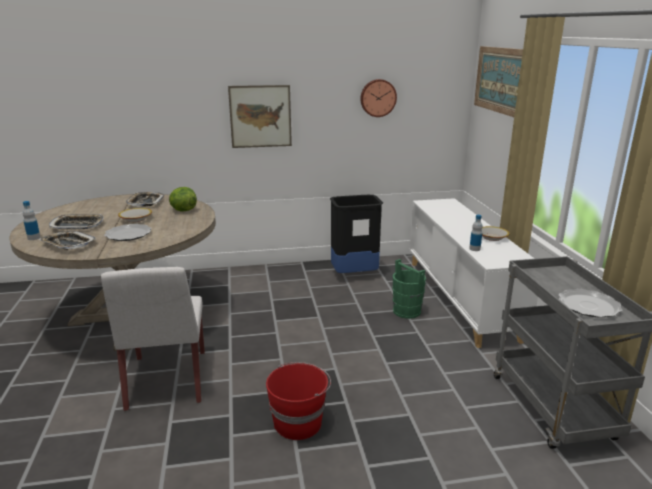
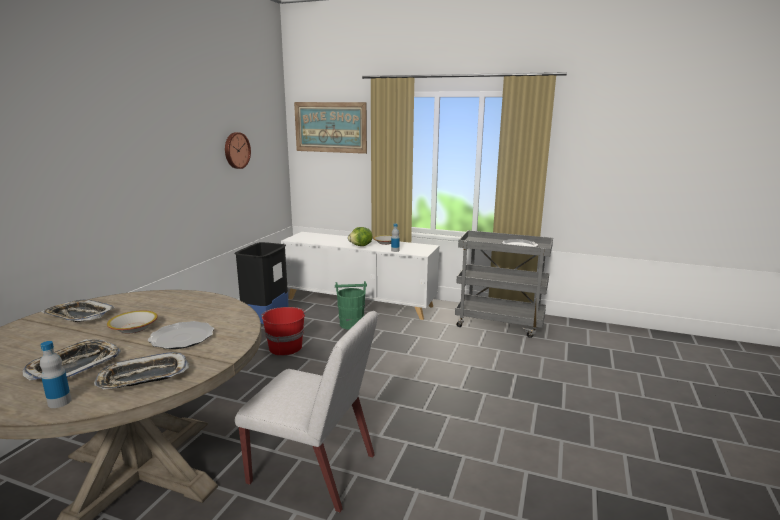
camera: 60 degrees left, 5 degrees down
(183, 210) = (160, 302): lettuce -> lettuce (361, 246)
(260, 116) = (147, 180): picture -> none
(298, 422) = (445, 411): red bucket -> red bucket (285, 347)

